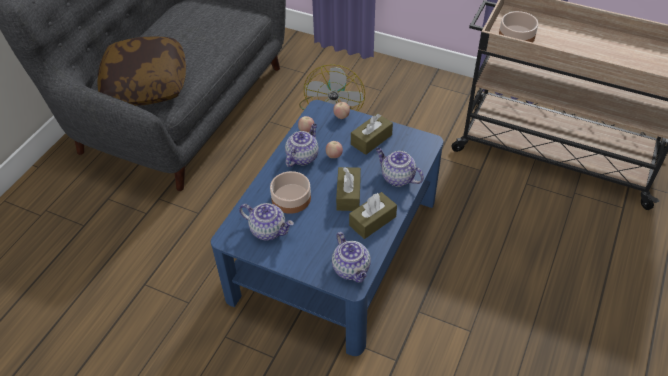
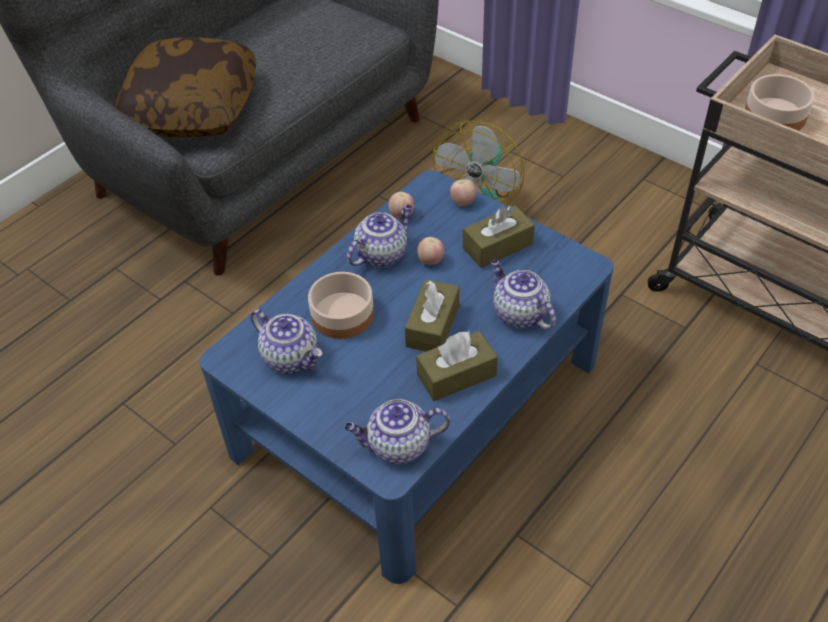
camera: 15 degrees right, 0 degrees up
(352, 269) = (397, 446): teapot -> teapot turned 90 degrees clockwise

